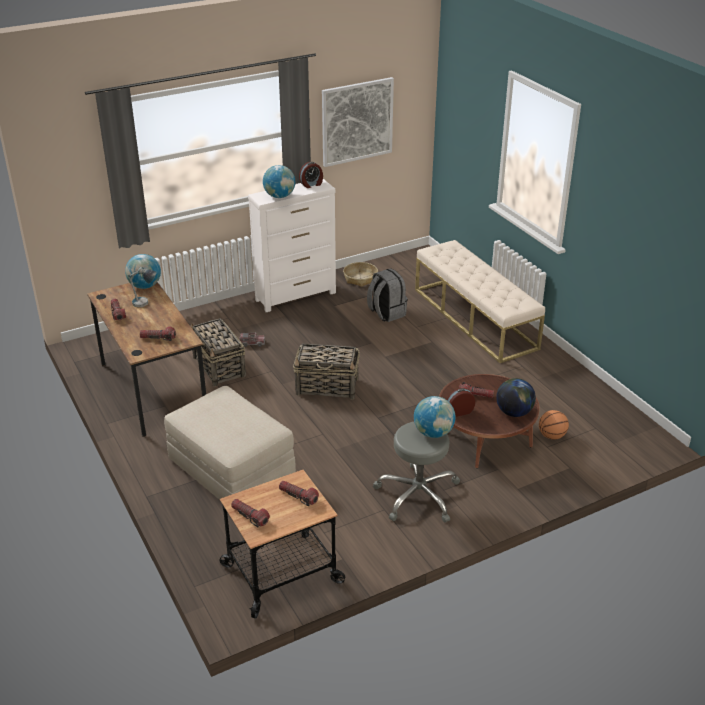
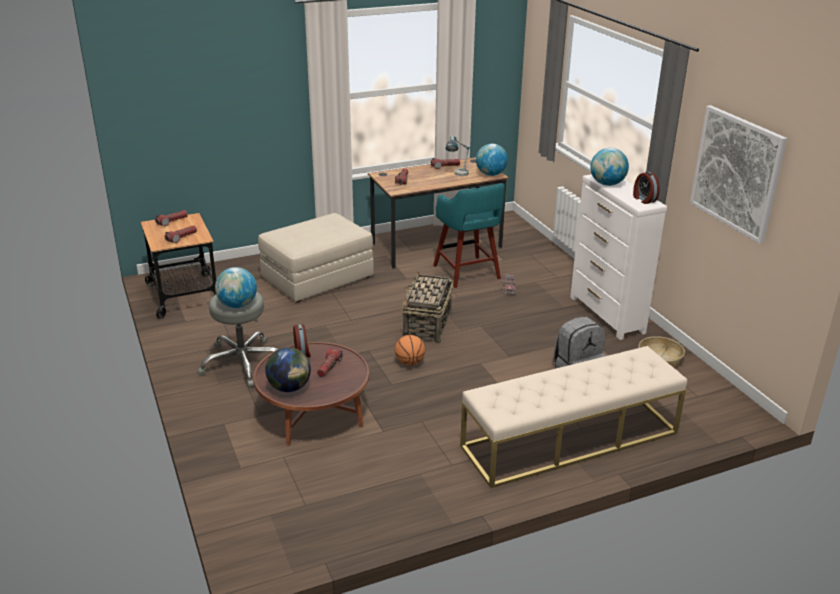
camera: 95 degrees right, 5 degrees down
(219, 367) = (467, 273): basket -> turquoise stool
(552, 436) = (301, 464): basketball -> basketball (409, 362)

